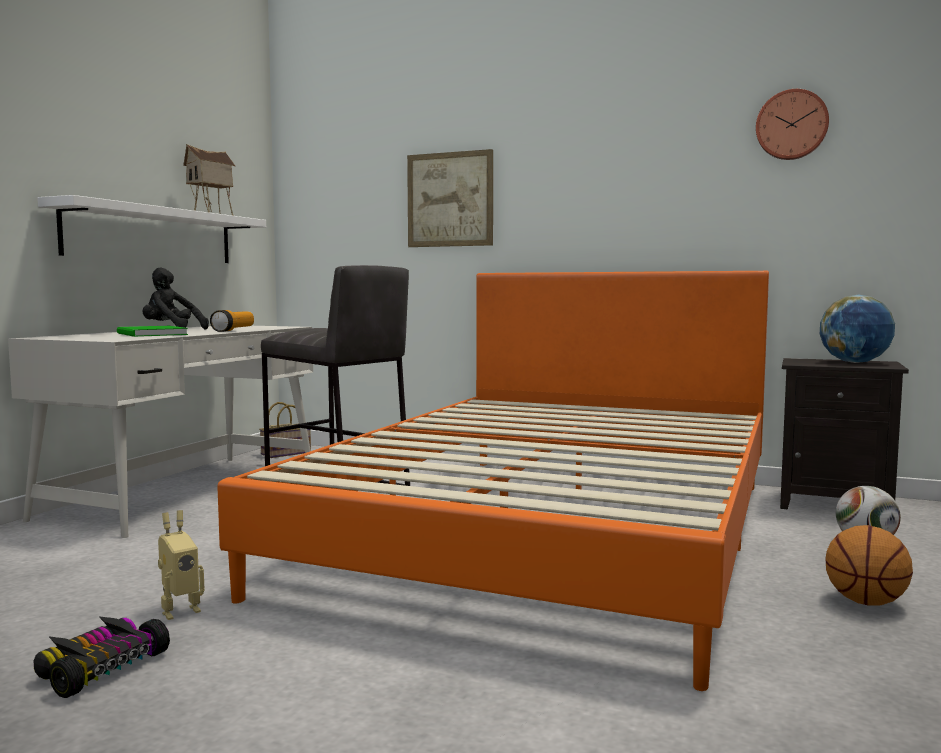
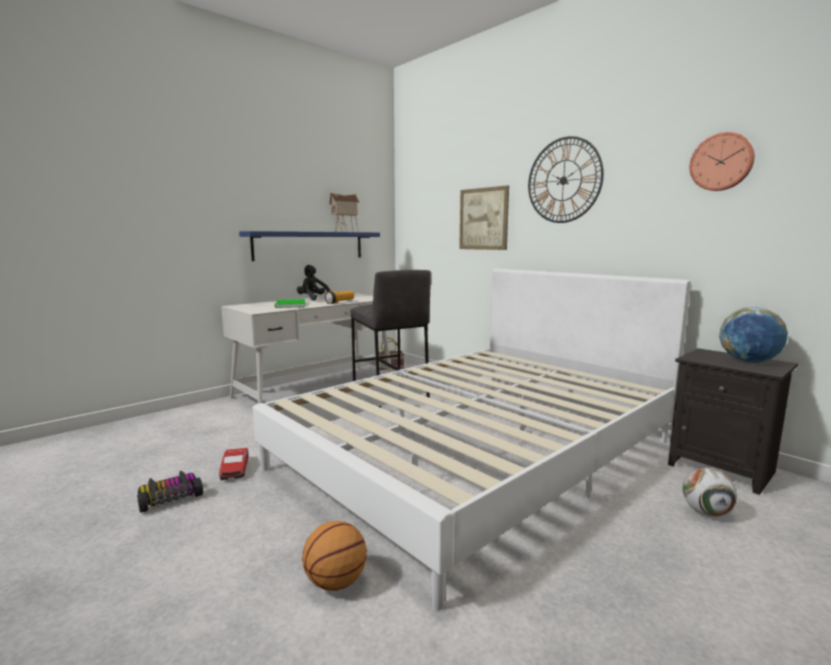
camera: 25 degrees right, 5 degrees up
(152, 235) = (310, 245): white shelf -> blue shelf
(179, 610) = (234, 469): toy robot -> toy car
(552, 532) = (479, 454): orange bed -> white bed
(581, 143) = (563, 180): none -> wall clock
(866, 602) = (641, 570): basketball -> basketball (335, 583)

